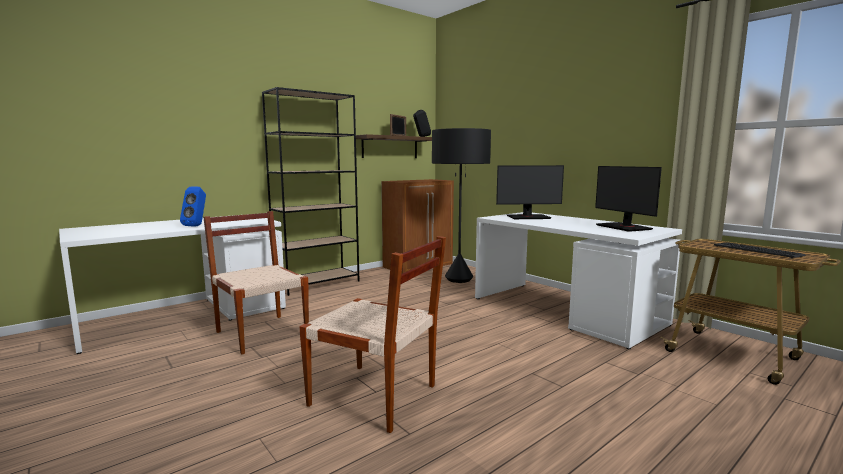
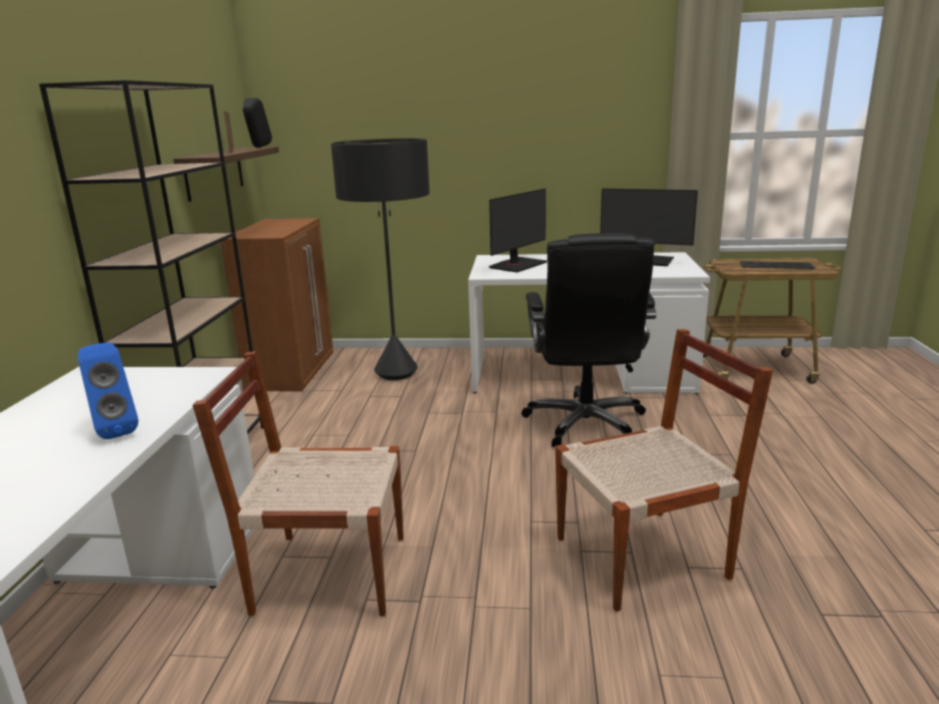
camera: 45 degrees left, 10 degrees up
(504, 332) = (586, 423): none -> black office chair

